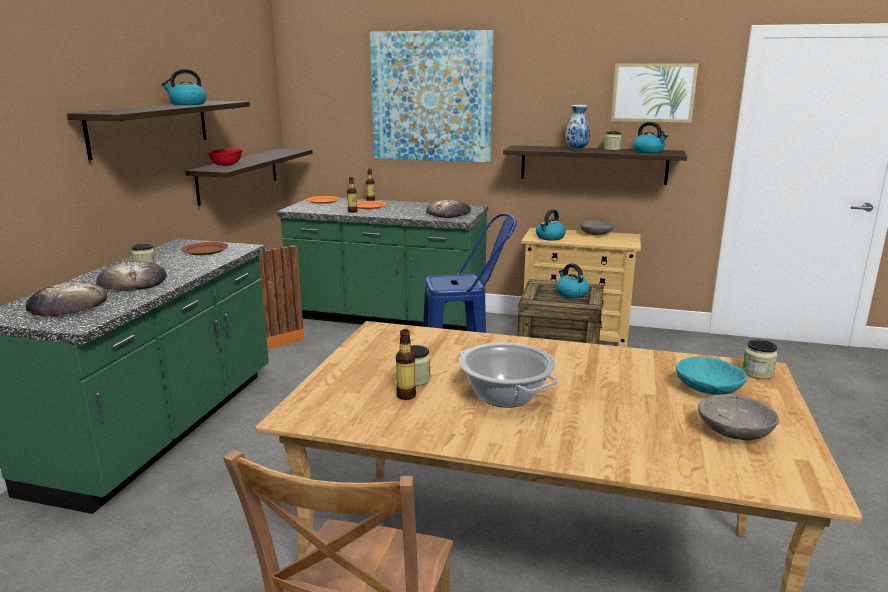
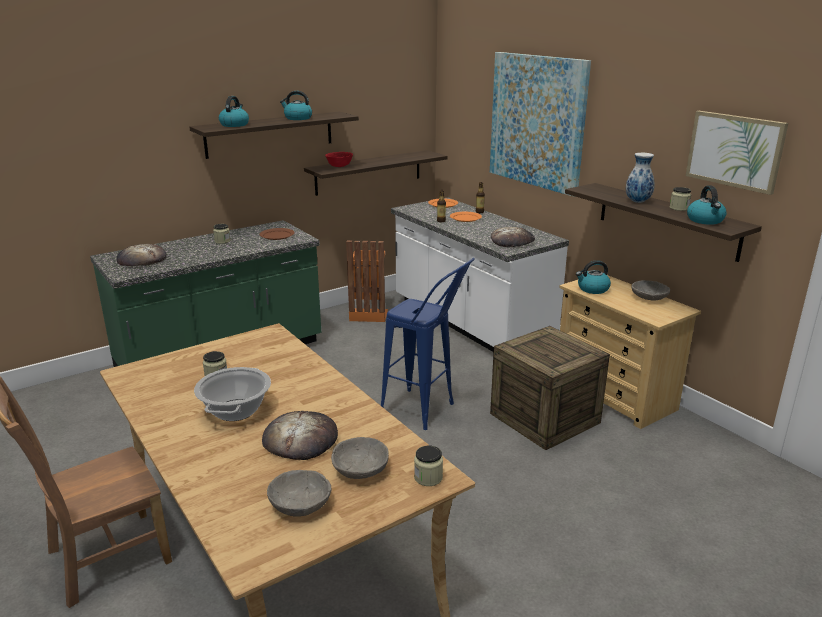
camera: 40 degrees right, 5 degrees up
(132, 282) = (196, 251): bread -> bread (300, 439)
(387, 318) = (469, 324): green counter -> white counter
(406, 395) = (190, 385): bottle -> none
(571, 294) = (557, 353): kettle -> kettle (234, 125)
(707, 389) = (360, 469): turquoise bowl -> grey bowl

